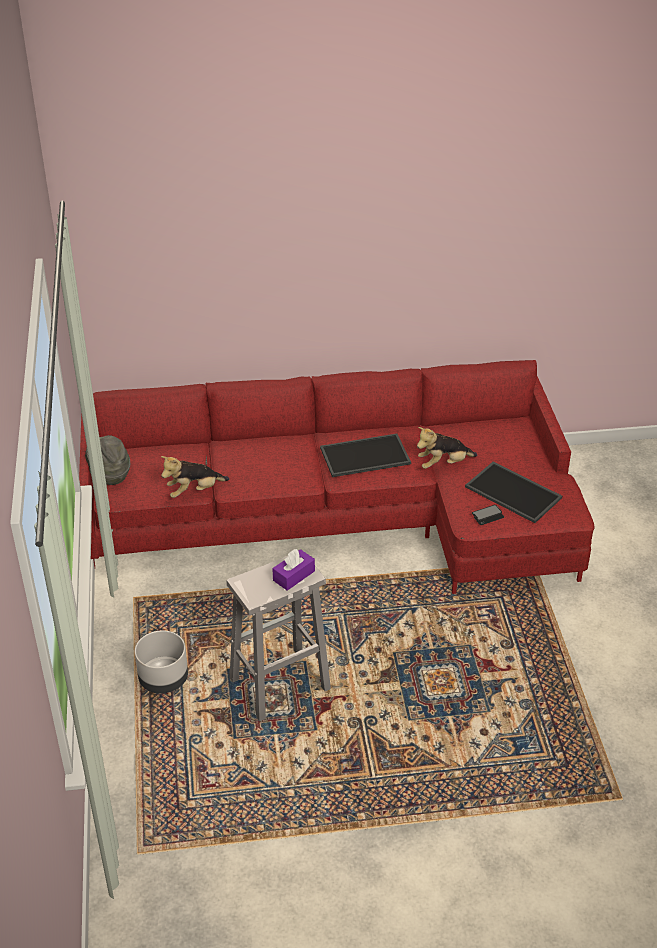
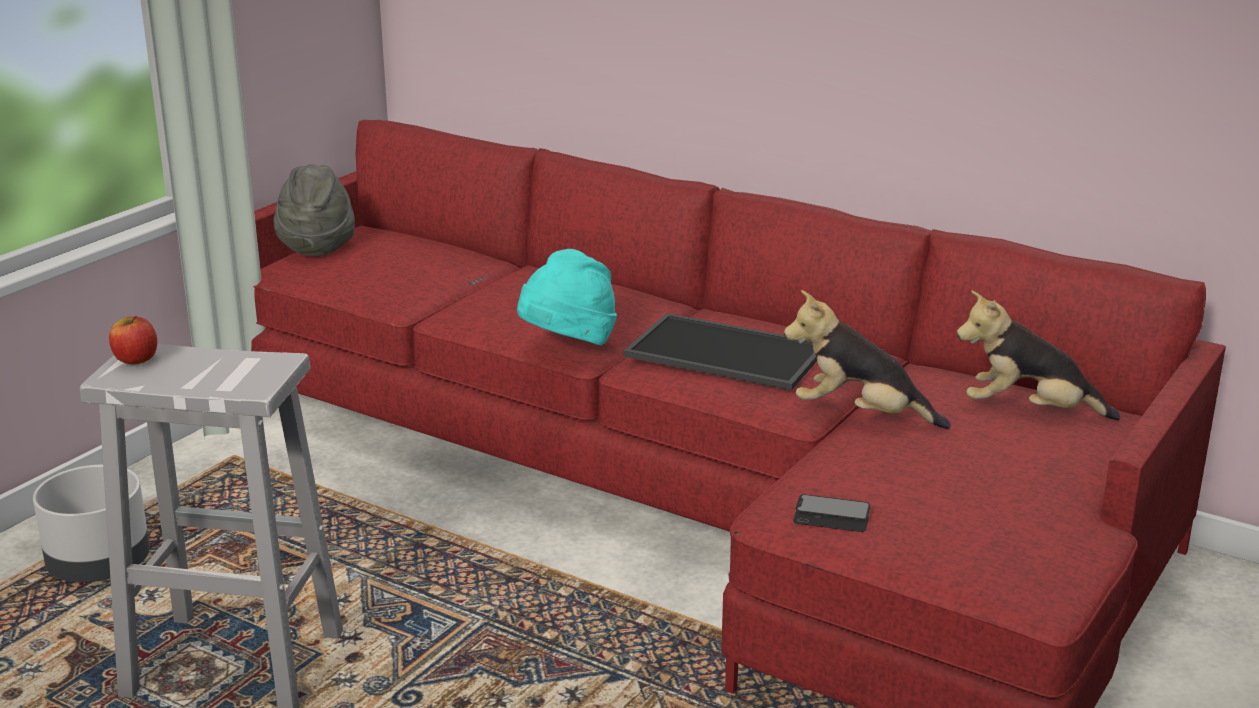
camera: 40 degrees right, 15 degrees down
(194, 491) = (395, 301): plush toy -> plush toy (1028, 412)
(247, 587) = (136, 359): none -> apple
(294, 576) = (227, 376): purple tissue box -> none
(302, 481) = (568, 345): none -> turquoise hat
(514, 492) = (947, 505): tray -> none

